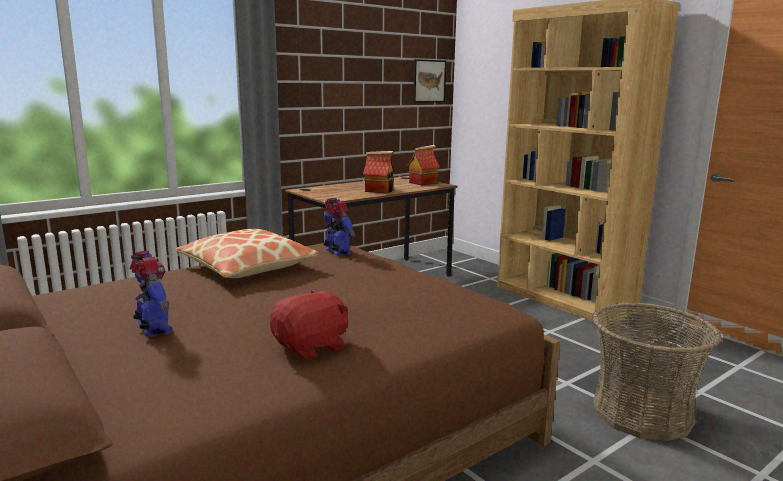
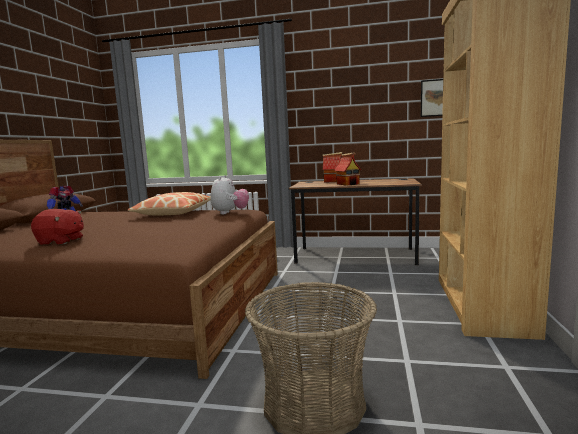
camera: 50 degrees right, 5 degrees down
(337, 252) = (230, 213): toy robot -> plush toy
(423, 183) = (401, 181): toy house -> toy house (333, 181)

